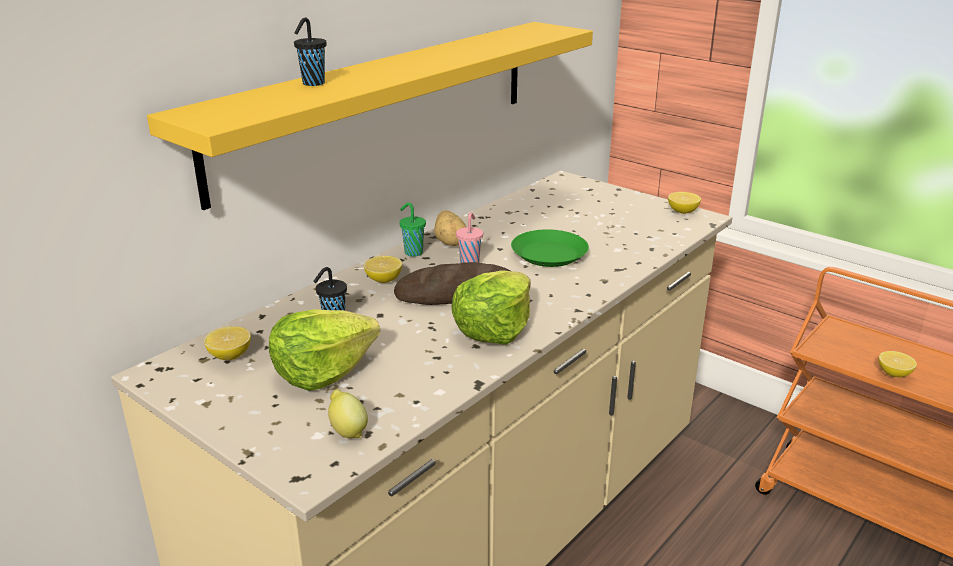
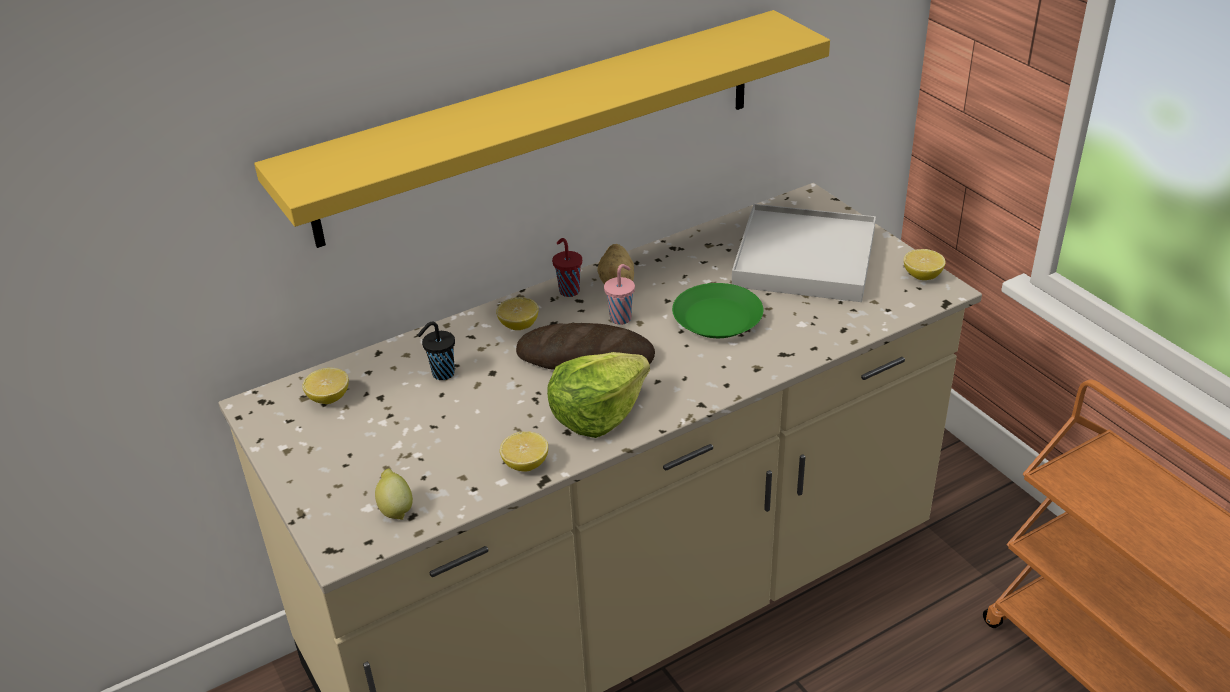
camera: 20 degrees right, 10 degrees up
(312, 84) = (436, 125): black cup -> none
(322, 371) = (405, 434): lettuce -> none
(412, 252) = (568, 290): green cup -> red cup
(588, 212) = (804, 259): none -> white tray
(893, 374) = (1134, 532): lemon -> lemon (525, 464)

